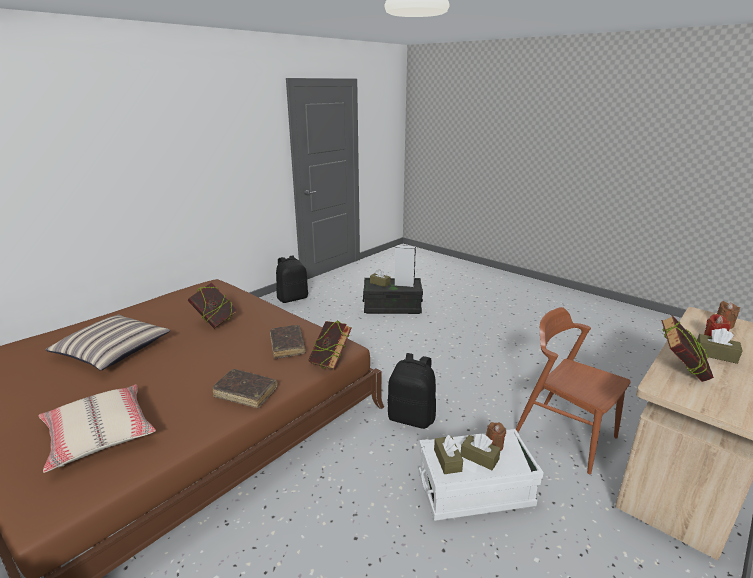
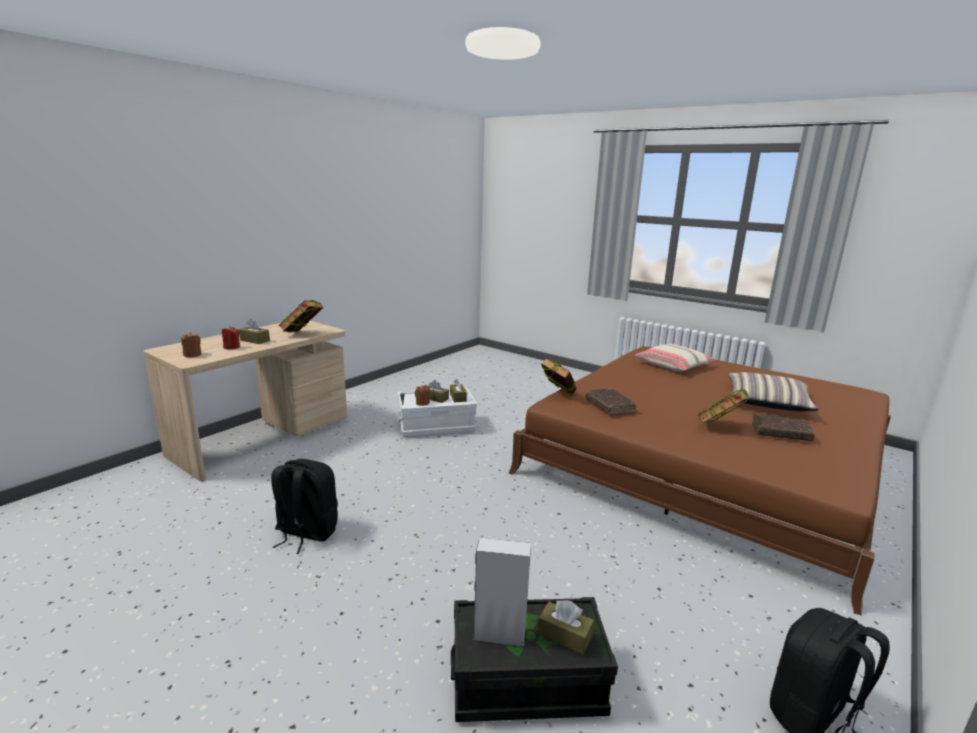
camera: 175 degrees right, 5 degrees down
(246, 393) = (608, 378): brown book -> brown book (780, 433)
(412, 417) = (479, 465): black backpack -> black backpack (305, 533)
(565, 435) = (340, 454): brown chair -> none

